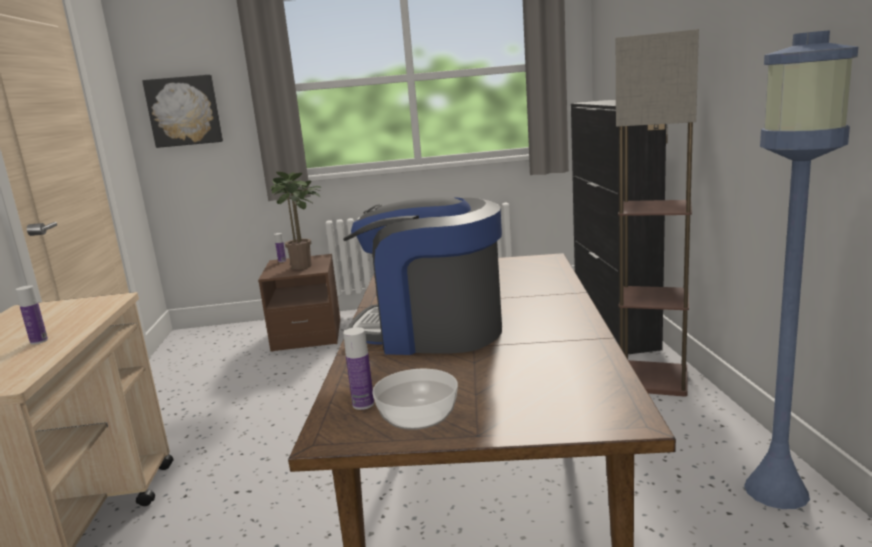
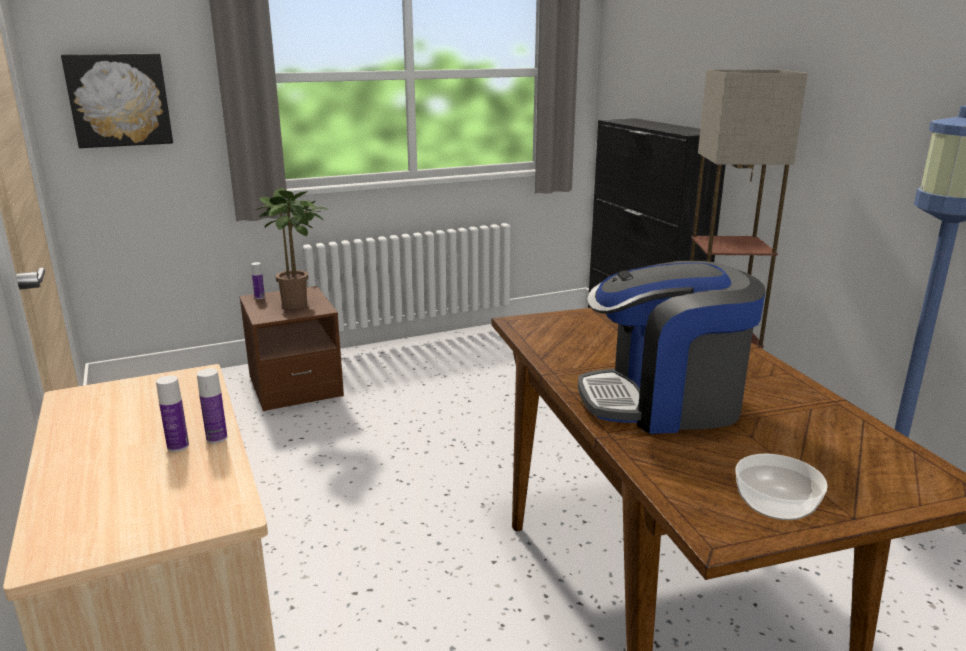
camera: 20 degrees left, 5 degrees up
(363, 404) = (704, 496): bottle -> bottle (217, 438)

